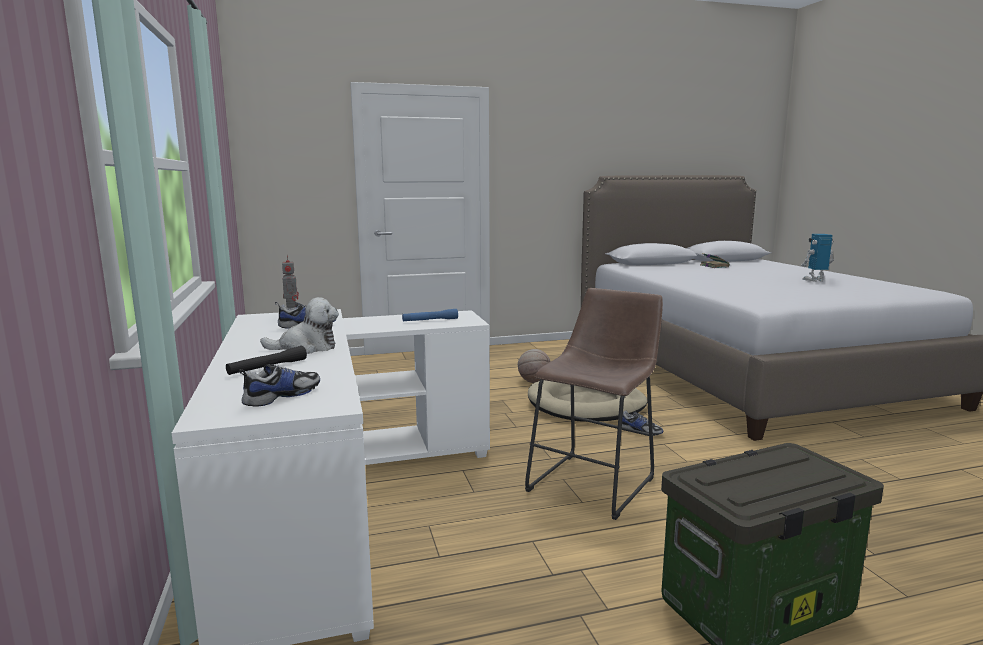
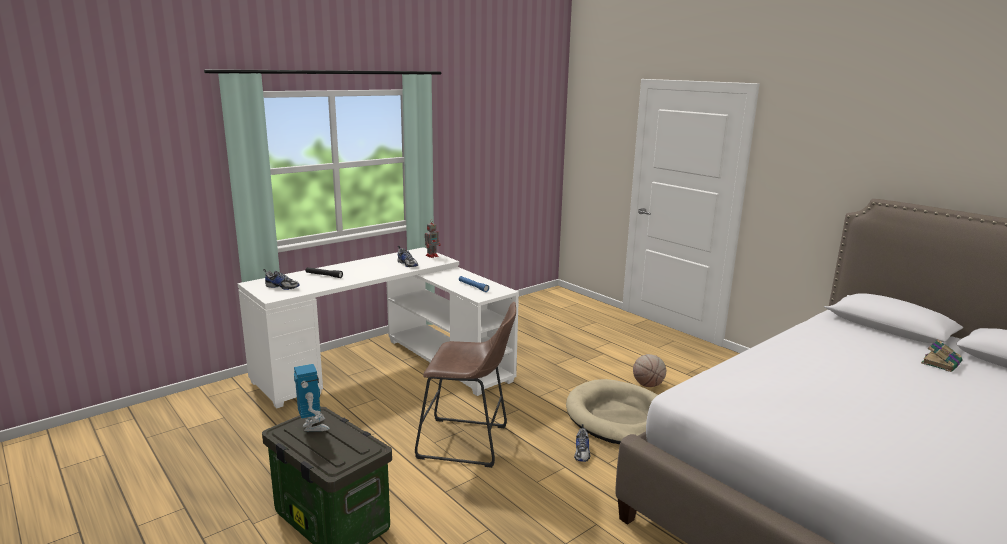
camera: 65 degrees right, 5 degrees up
(306, 347) = (362, 274): plush toy -> none
(815, 280) = (935, 432): toy robot -> toy robot (313, 426)

